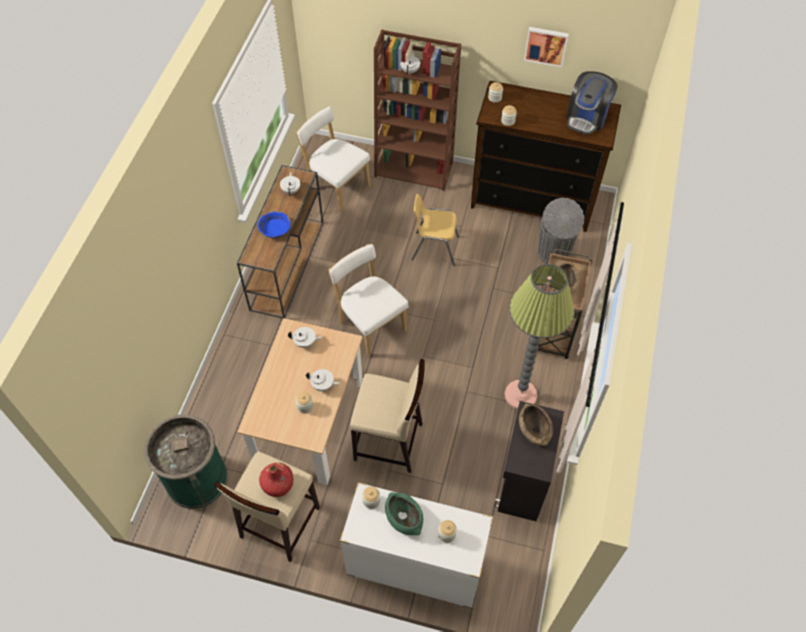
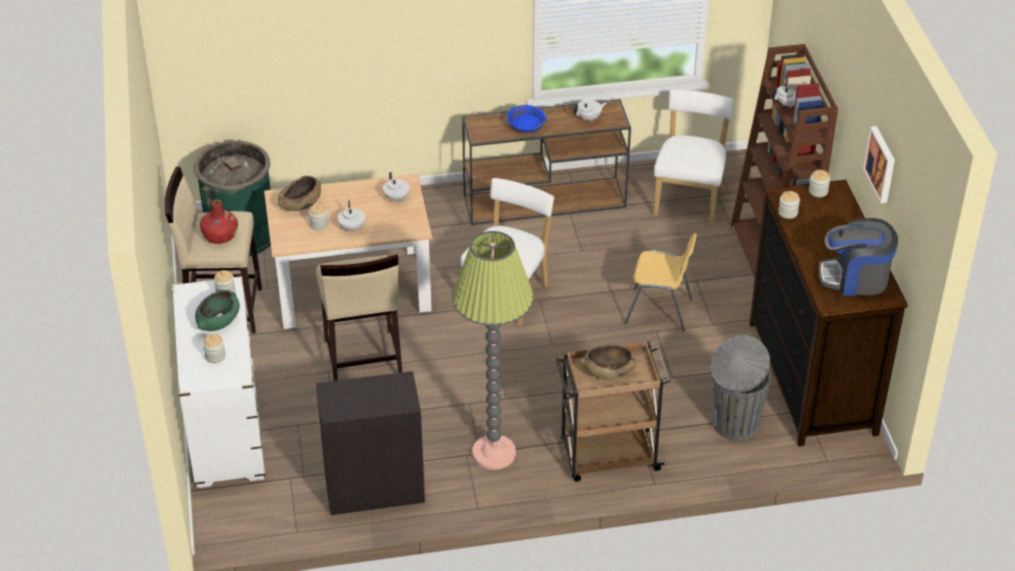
camera: 65 degrees right, 15 degrees down
(434, 248) = (659, 311): yellow chair -> yellow chair turned 120 degrees clockwise
(534, 429) = (381, 393): brown bowl -> brown bowl (300, 203)

